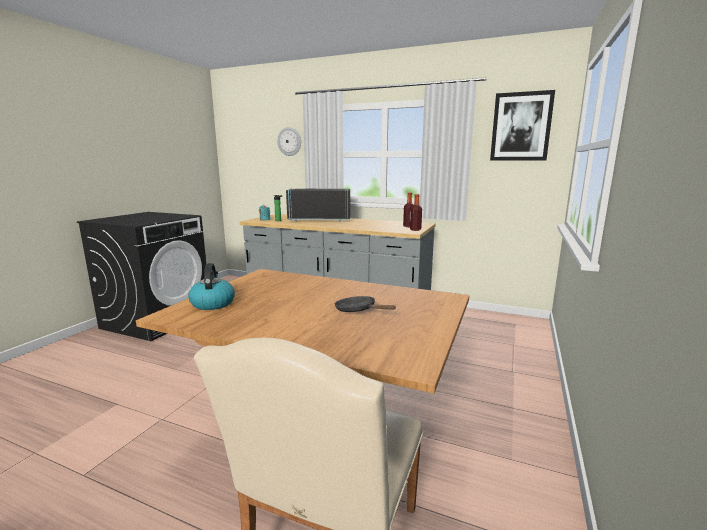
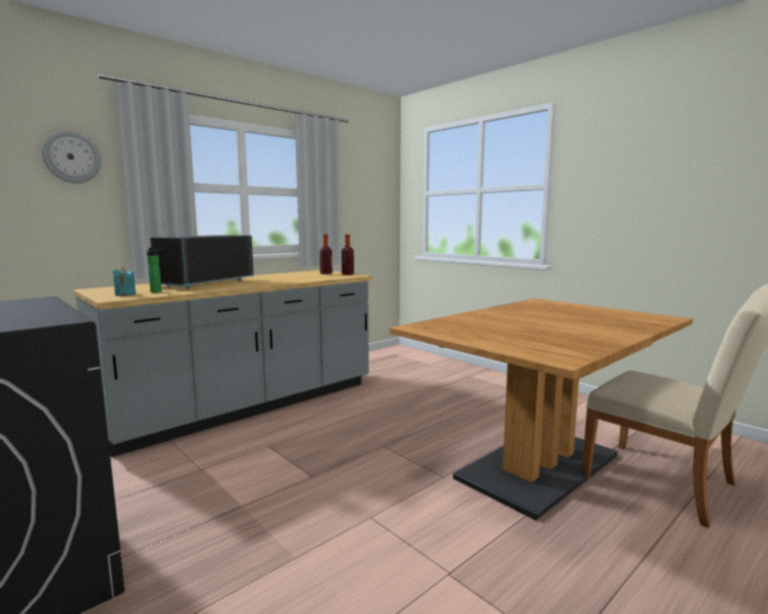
camera: 65 degrees left, 5 degrees down
(212, 303) = (524, 345): kettle -> none
(358, 310) = (564, 316): black frying pan -> none
(521, 127) = (367, 171): picture -> none

